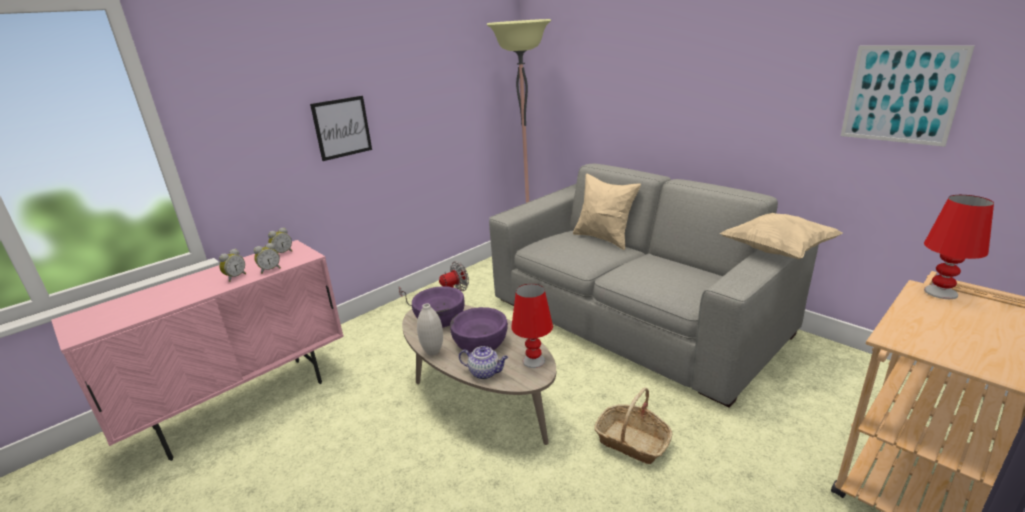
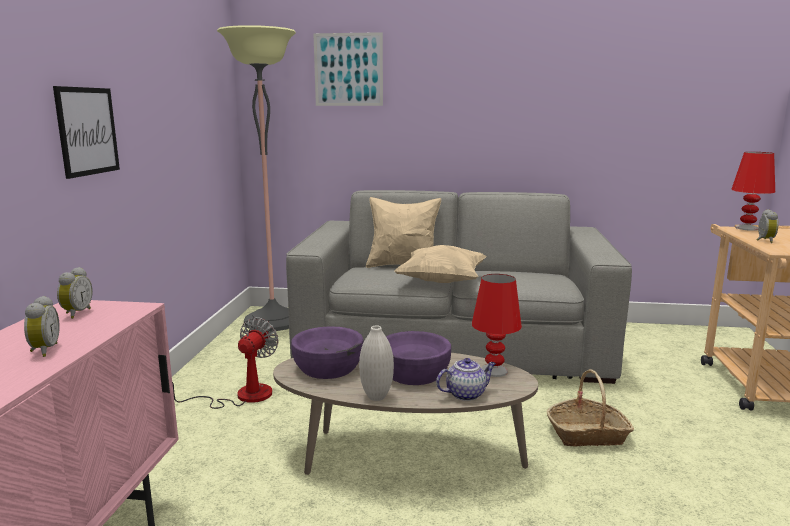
camera: 40 degrees left, 10 degrees down
(270, 270) = (97, 331): alarm clock -> alarm clock (764, 240)
(777, 251) = (590, 237): beige pillow -> beige pillow (441, 281)
(901, 94) = (640, 101): picture -> picture (348, 69)

